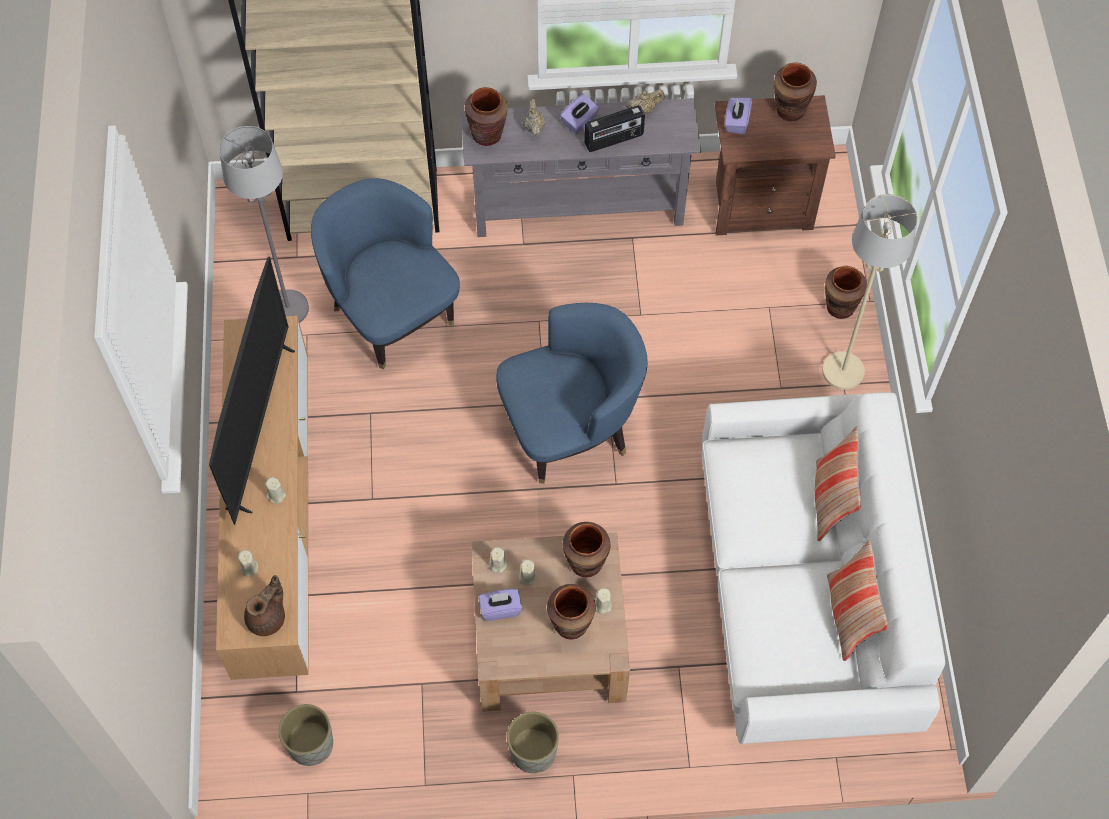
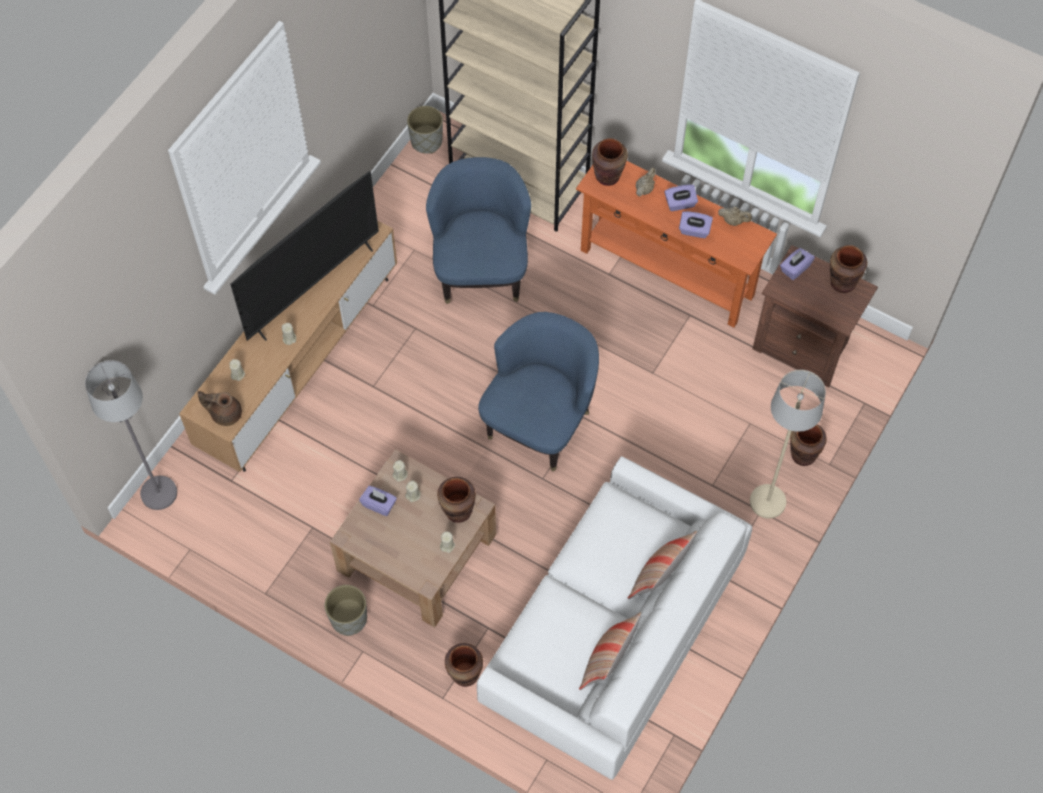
camera: 35 degrees right, 0 degrees up
(268, 618) = (225, 413): brown teapot -> brown teapot turned 150 degrees counterclockwise
(288, 309) = (415, 225): grey floor lamp -> grey floor lamp (159, 493)
(310, 745) = (214, 520): grey planter -> grey planter (426, 142)
(570, 430) = (540, 422): blue armchair -> blue armchair turned 75 degrees counterclockwise
(571, 625) = (416, 545): brown vase -> brown vase (465, 674)
(578, 209) = (667, 272): grey console table -> orange console table
(614, 140) = (694, 230): radio -> purple tissue box

